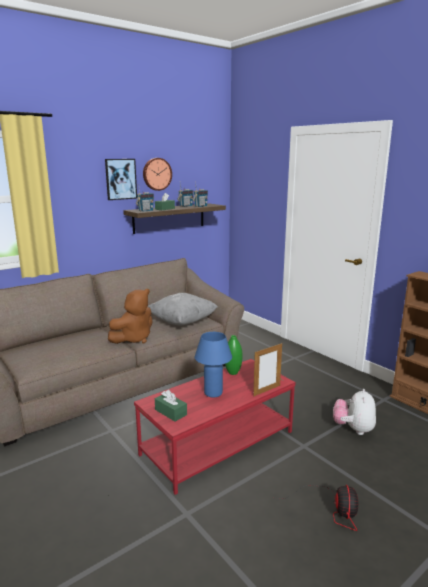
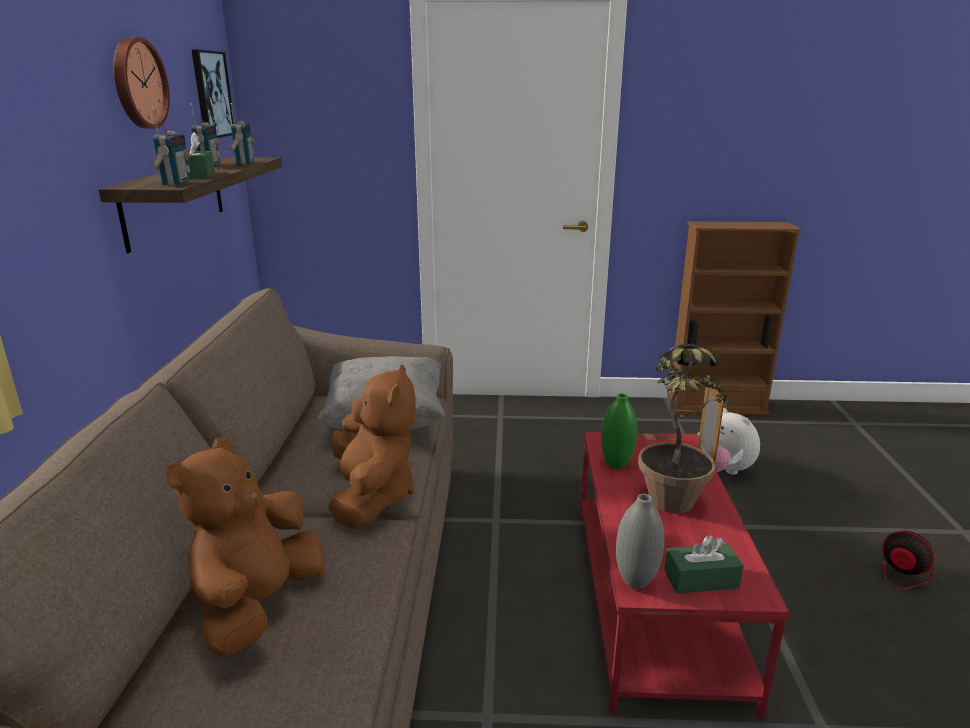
camera: 50 degrees left, 5 degrees up
(61, 345) = (258, 605): none -> brown plush toy
(120, 179) = (77, 96): picture -> picture (211, 94)
(152, 400) = (635, 582): none -> grey vase
(213, 393) = (669, 510): blue table lamp -> potted plant

